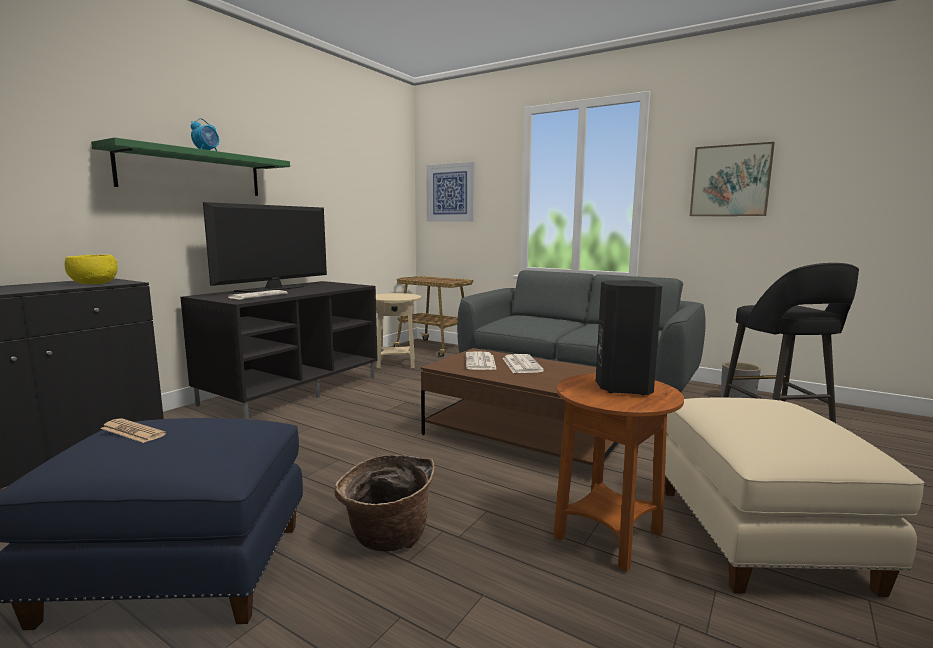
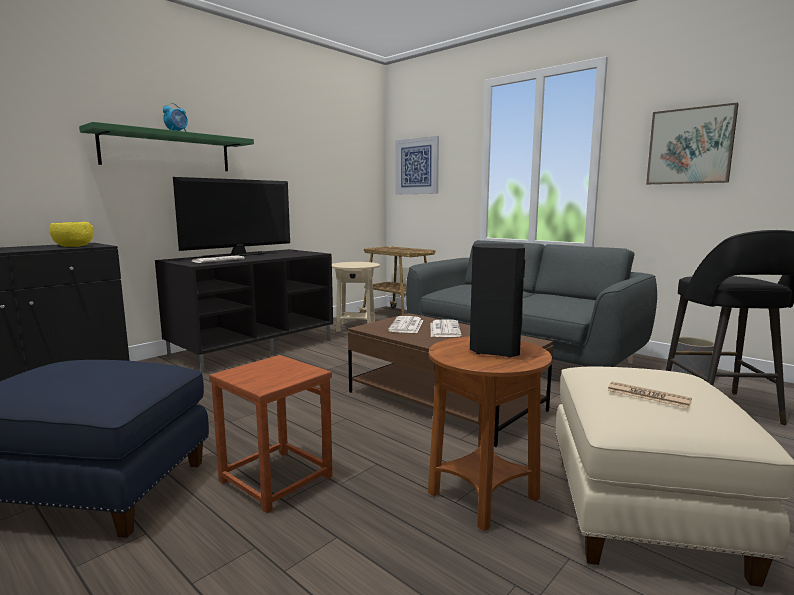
camera: 10 degrees right, 0 degrees up
(132, 431) = (57, 367): newspaper -> newspaper (648, 395)
(387, 538) = (275, 479): basket -> brown stool

